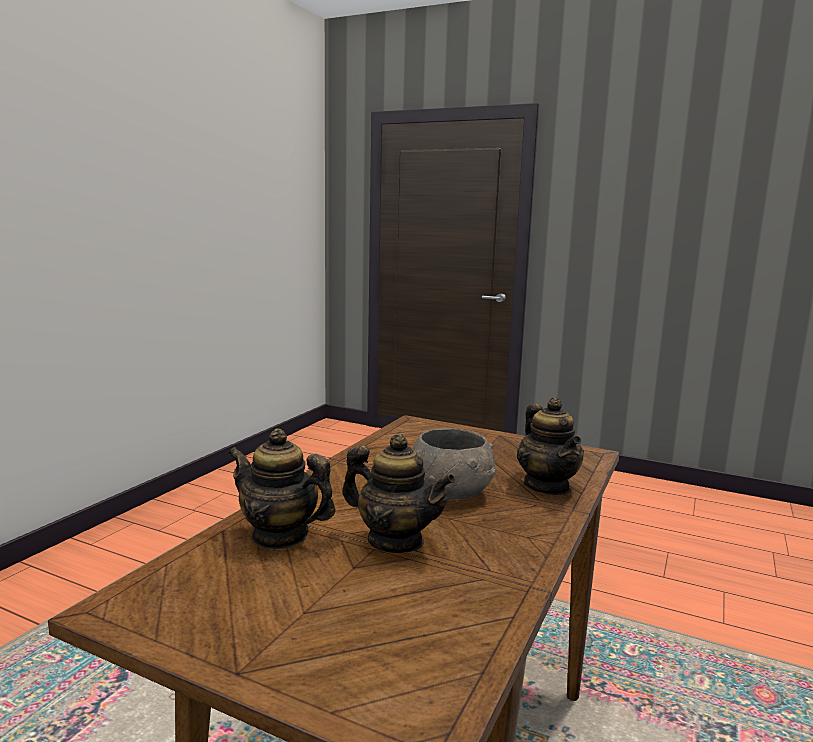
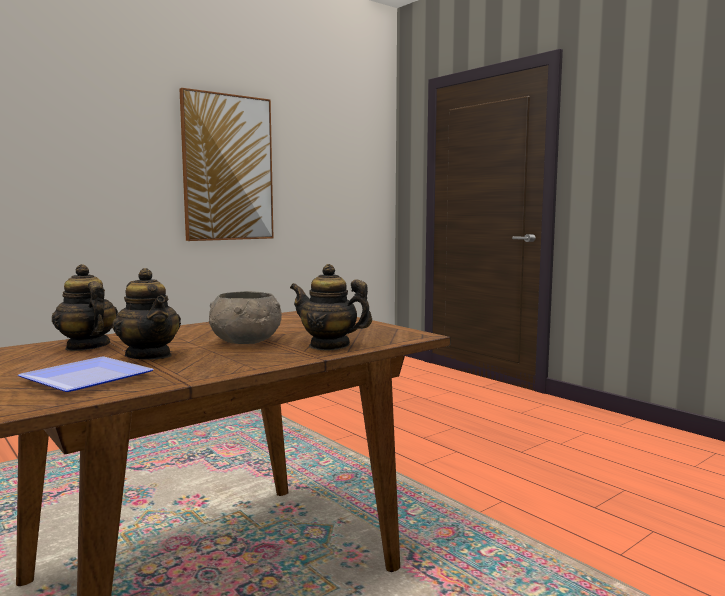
camera: 25 degrees right, 5 degrees down
(163, 215) = (228, 168): none -> picture
(417, 610) = (86, 380): none -> plate
(547, 486) = (329, 346): teapot -> teapot turned 105 degrees clockwise

